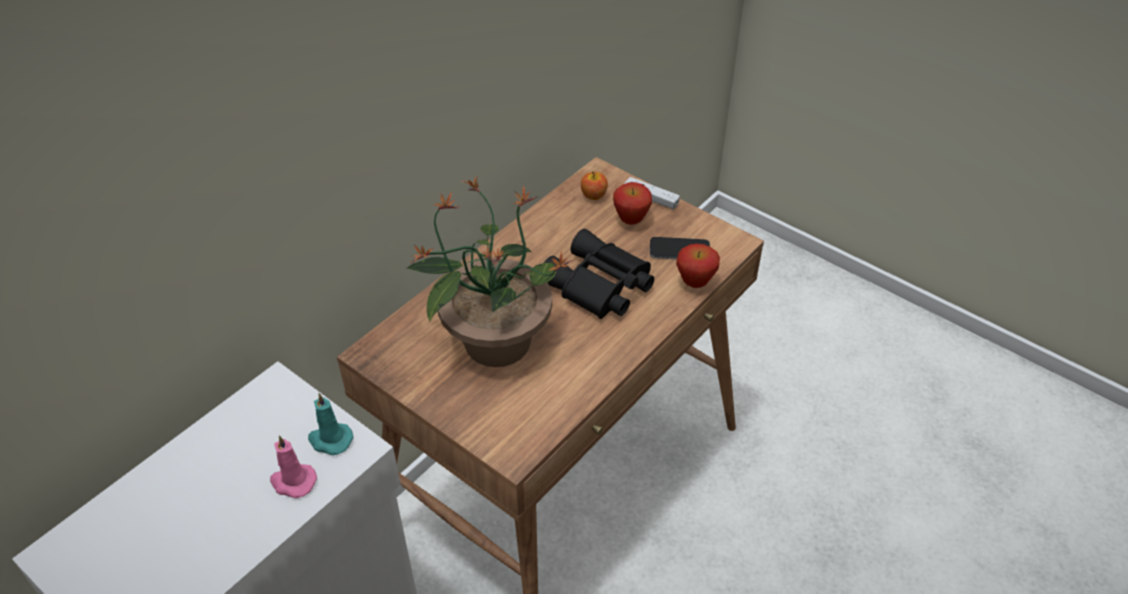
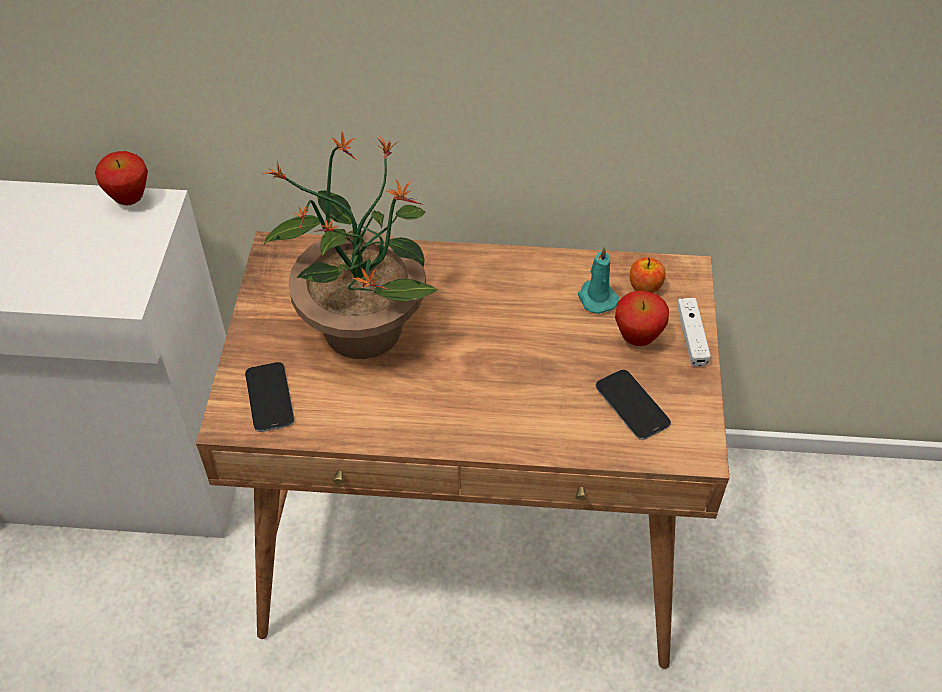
camera: 55 degrees right, 5 degrees up
(292, 482) = (60, 279): pink candle -> none
(330, 440) = (120, 274): turquoise candle -> turquoise candle (596, 297)
(513, 422) = (269, 398): none -> phone
(598, 286) = (509, 365): black binoculars -> none
(695, 283) = (592, 446): apple -> apple (130, 200)

